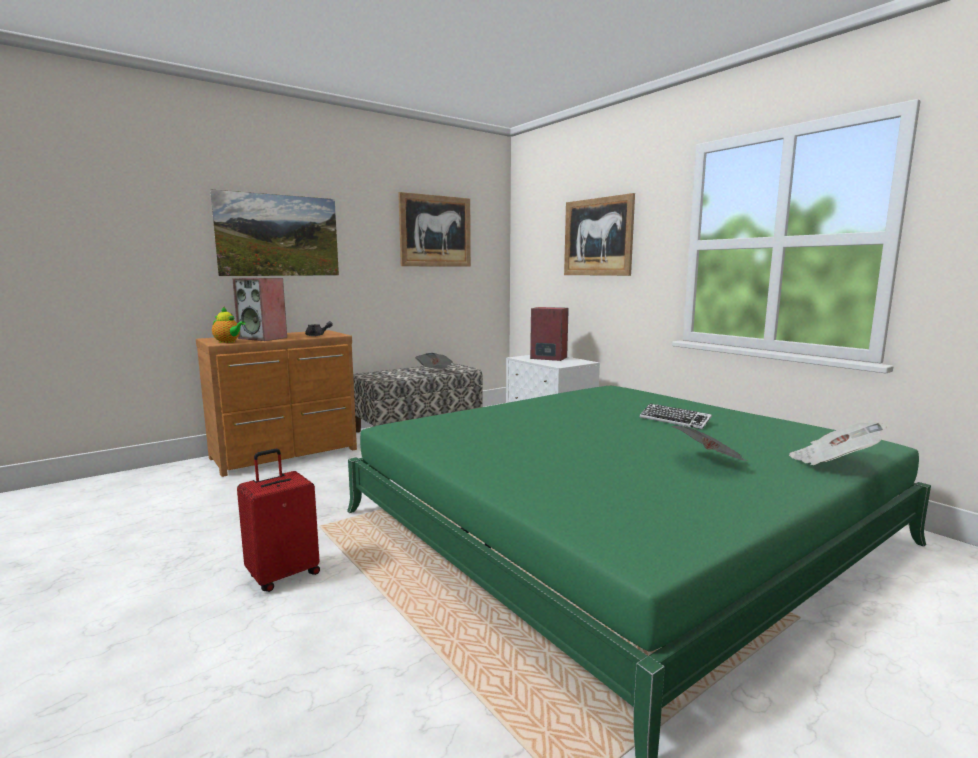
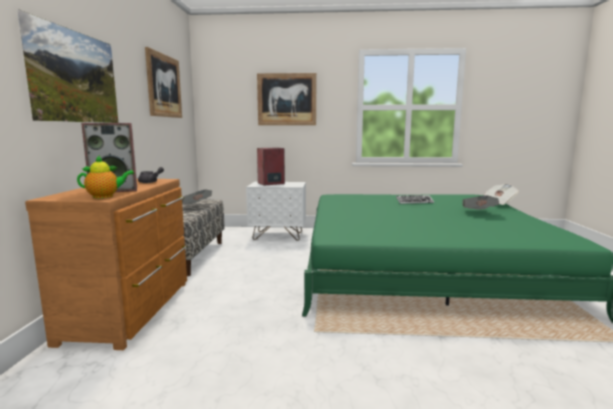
camera: 50 degrees left, 0 degrees up
(283, 575) = (378, 362): red suitcase -> none

